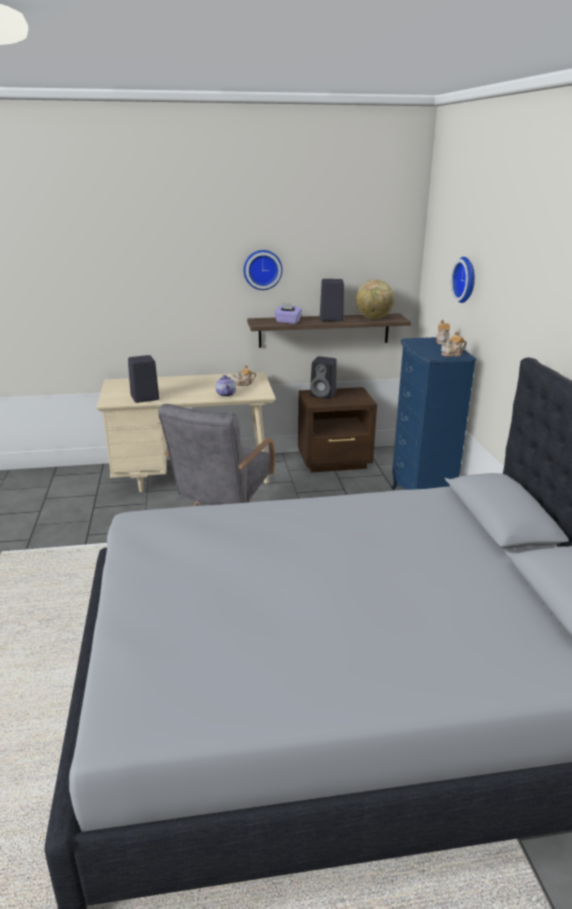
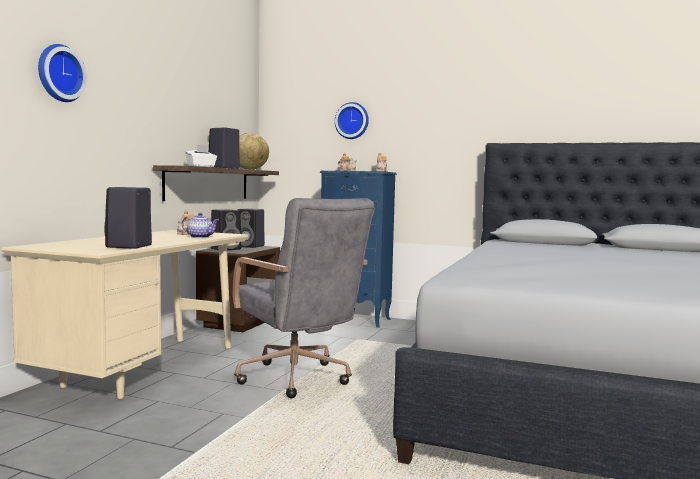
camera: 60 degrees left, 20 degrees down
(262, 269) = (164, 110): wall clock -> wall clock (58, 73)
(287, 322) = (201, 166): purple tissue box -> white tissue box
(356, 396) = (251, 246): none -> black speaker

